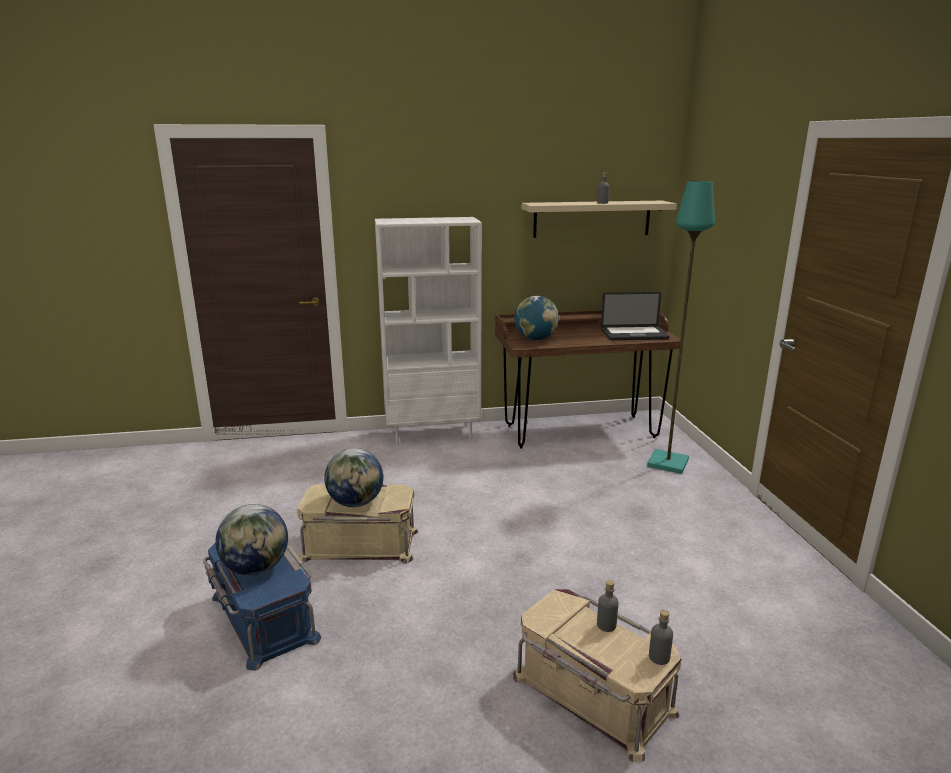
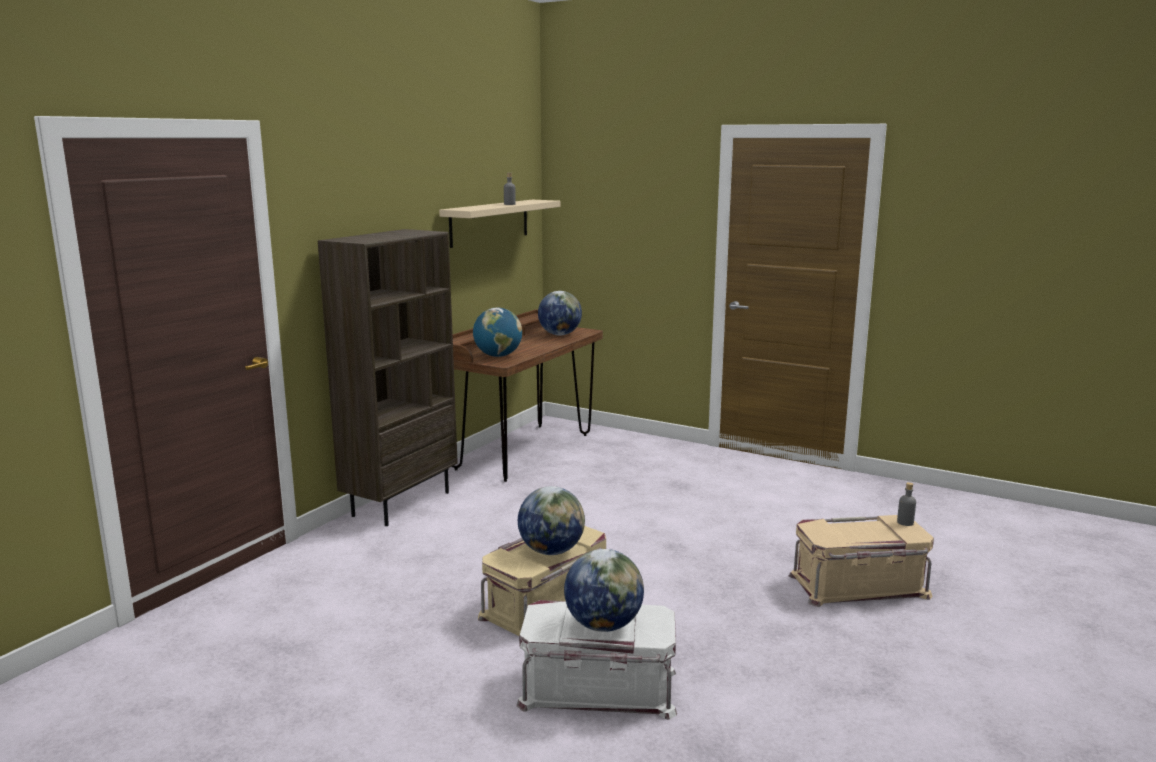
camera: 50 degrees left, 5 degrees down
(262, 618) = (598, 690): blue storage box -> white storage box
(433, 434) = (401, 503): white bookcase -> brown bookcase
(606, 625) = (854, 525): grey bottle -> none
(634, 335) = (559, 334): laptop -> globe
(667, 462) = (629, 448): turquoise floor lamp -> none

